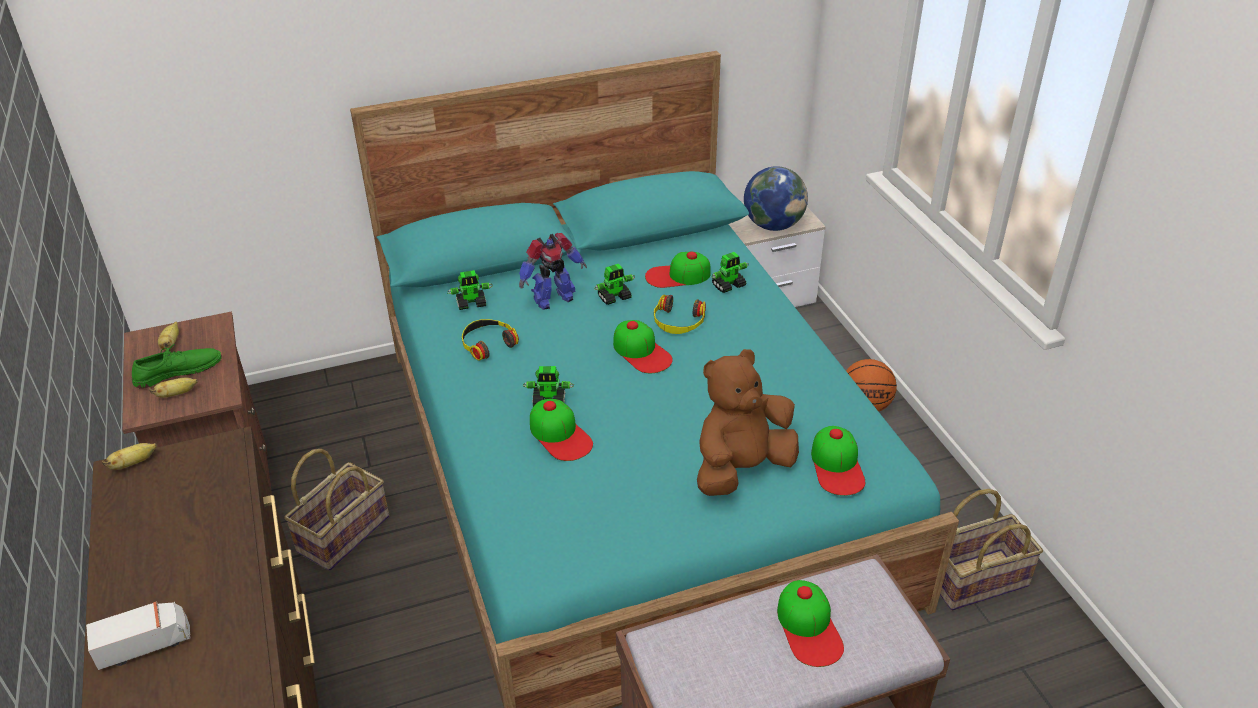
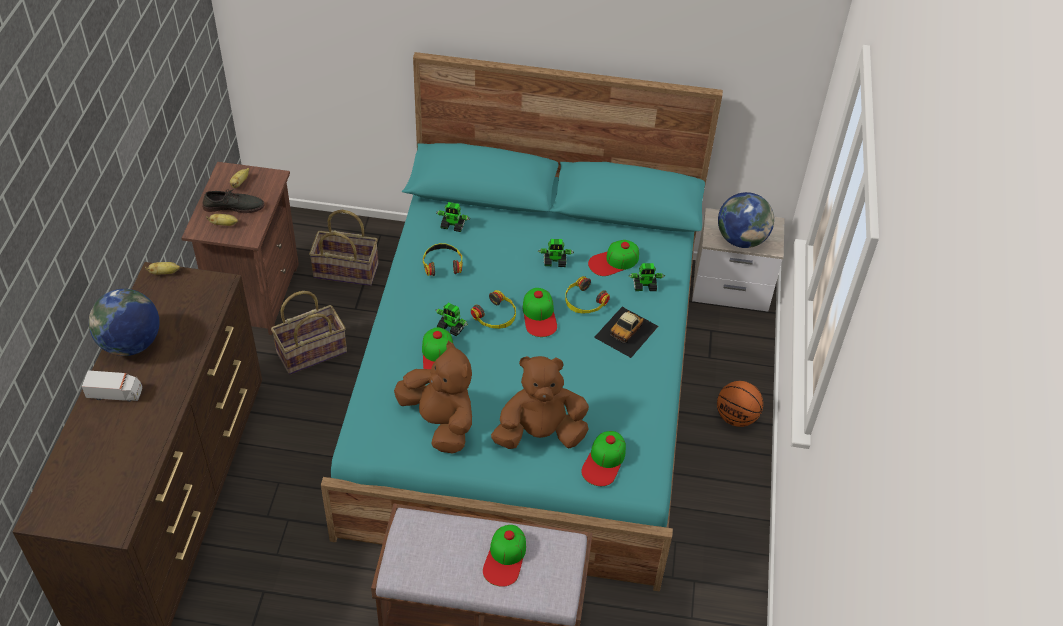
camera: 25 degrees right, 10 degrees up
(132, 569) = (131, 344): none -> globe
(178, 370) = (233, 206): green shoe -> grey shoe
(552, 299) = (510, 244): toy robot -> none
(593, 370) = (496, 316): none -> headphones
(614, 506) = (440, 422): none -> brown plush toy
(677, 275) = (614, 261): cap -> cap turned 45 degrees counterclockwise
(747, 332) = (626, 331): none -> toy car
(976, 579) = (708, 583): basket -> basket (346, 270)

